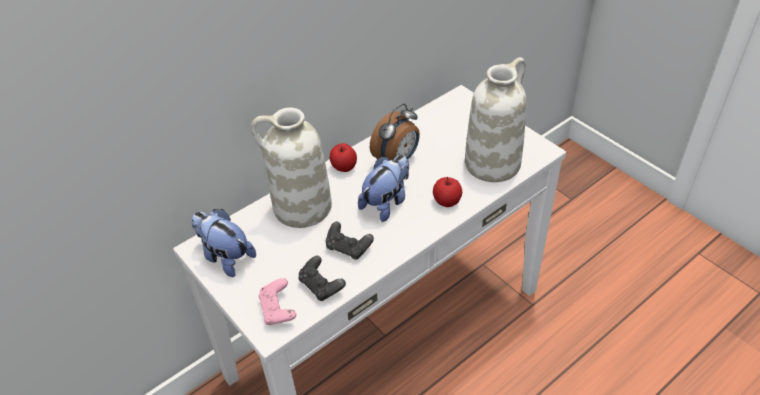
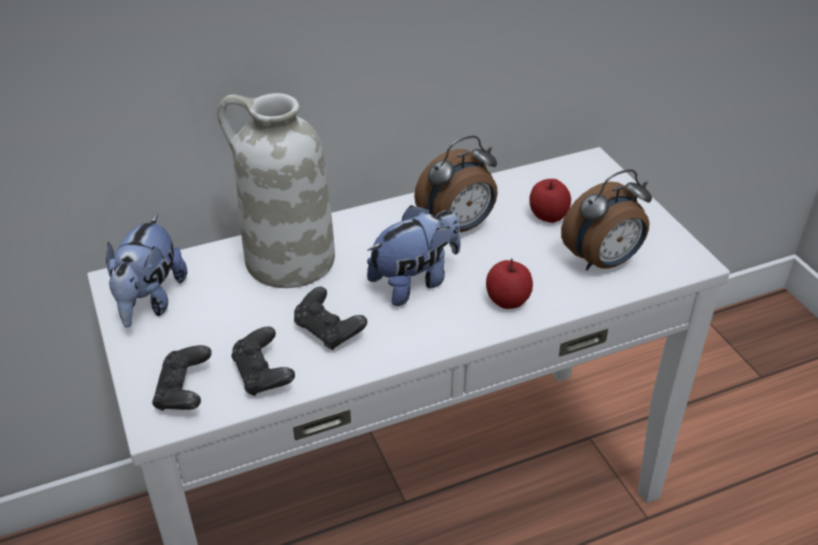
camera: 15 degrees right, 5 degrees down
(226, 257) = (150, 301): plush toy -> plush toy turned 135 degrees counterclockwise
(278, 310) = (184, 392): pink game controller -> black game controller
(344, 167) = (375, 220): apple -> apple (548, 216)
(492, 162) = (603, 262): white vase -> alarm clock

